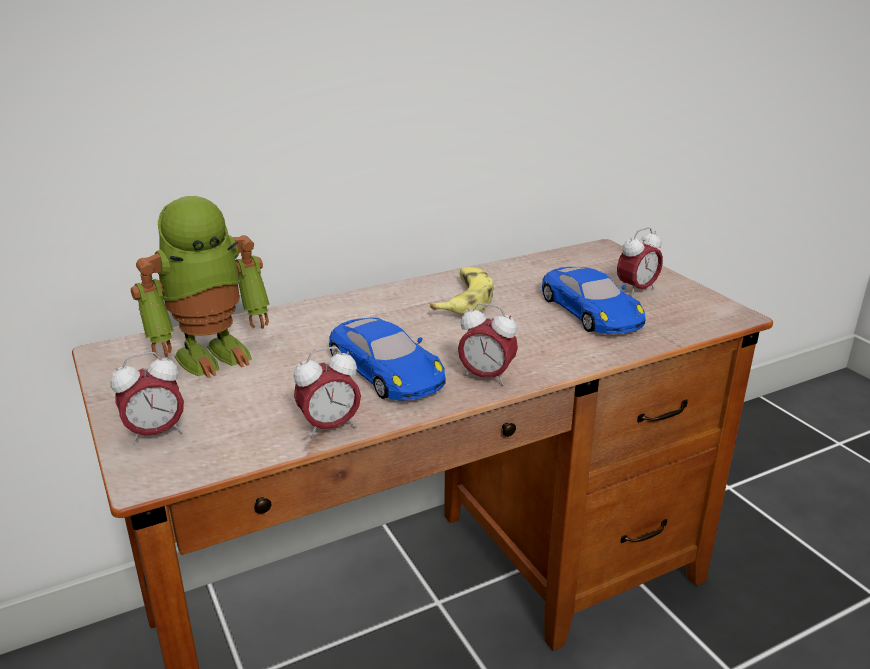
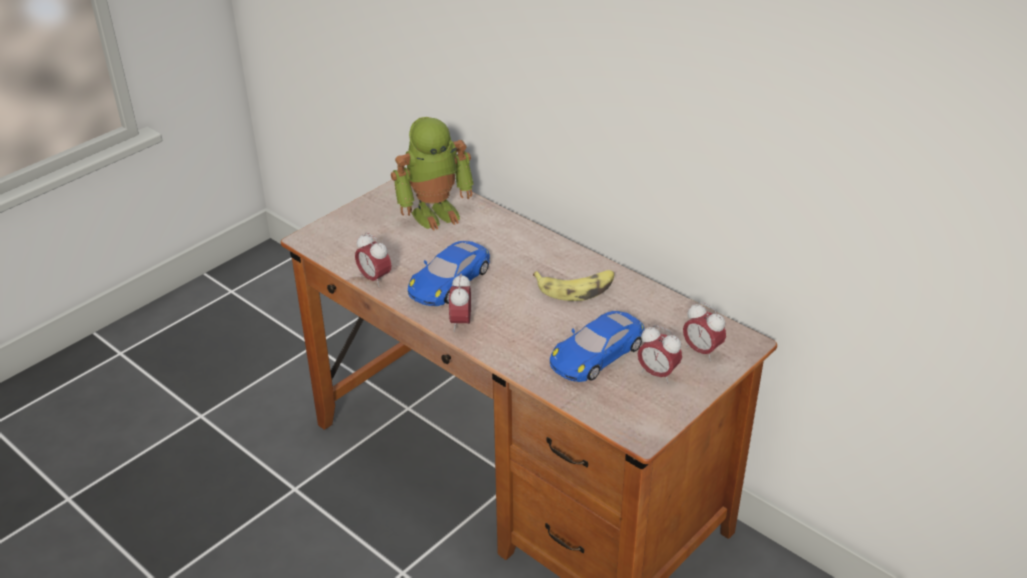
camera: 70 degrees right, 10 degrees up
(155, 433) = (344, 226): alarm clock -> alarm clock (701, 351)
(212, 353) = (435, 212): toy robot -> toy robot turned 60 degrees counterclockwise

